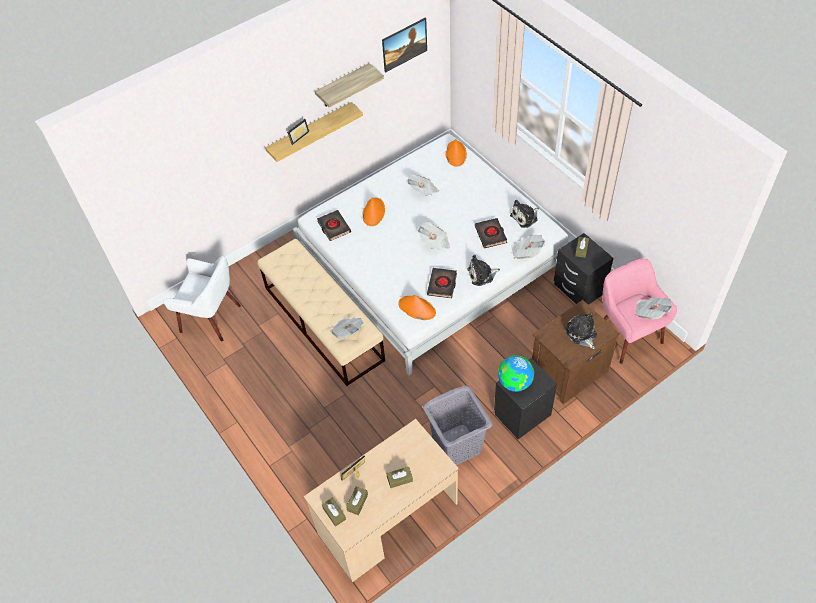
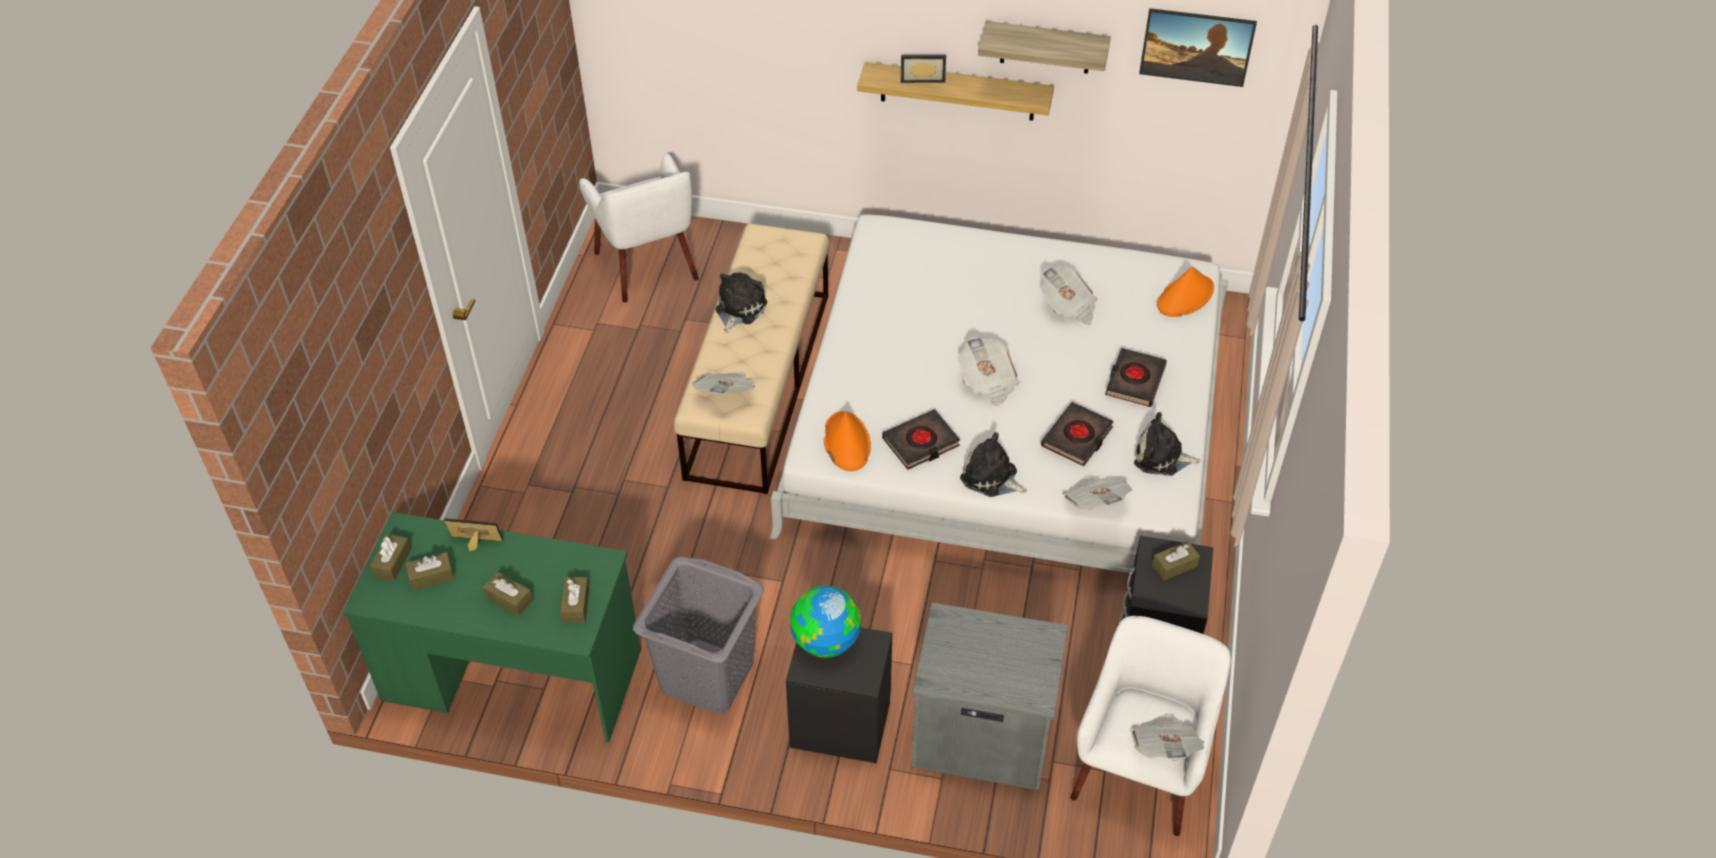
camera: 45 degrees right, 5 degrees down
(334, 227) = (888, 258): black book -> black book (1134, 381)
(373, 212) = (963, 280): orange hat -> none
(387, 519) = (512, 675): beige desk -> green desk
(427, 455) = (576, 605): none -> brown tissue box
(568, 371) = (981, 733): brown nightstand -> grey nightstand
(581, 334) = (997, 665): plush toy -> plush toy (739, 309)
(627, 334) = (1138, 772): pink armchair -> white armchair

